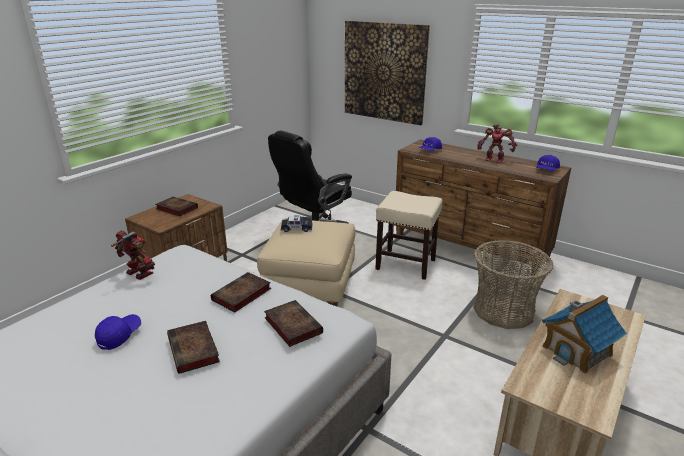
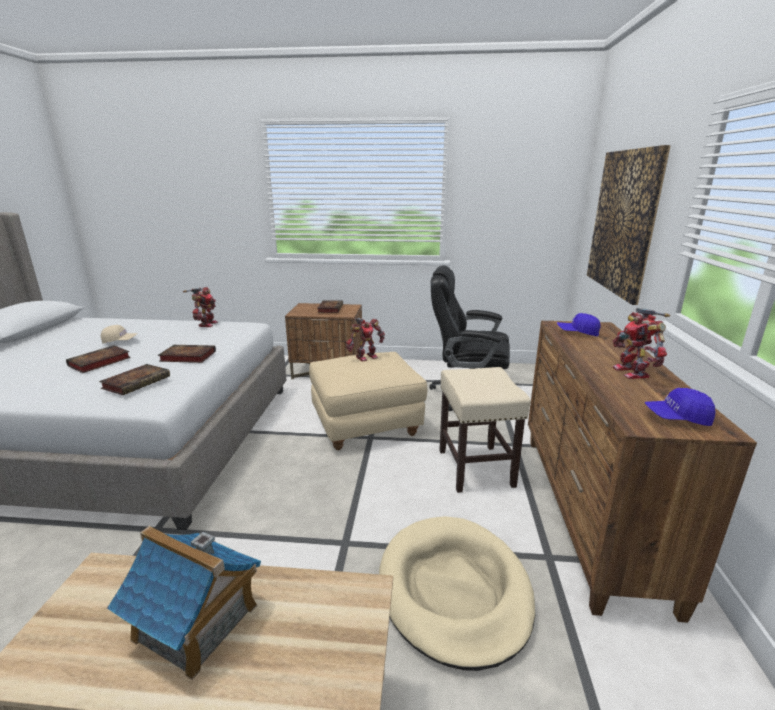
camera: 60 degrees right, 5 degrees down
(119, 336) = (120, 341): blue cap -> beige cap
(296, 228) = (365, 357): toy car -> toy robot
(504, 310) = (454, 590): basket -> beige dog bed

